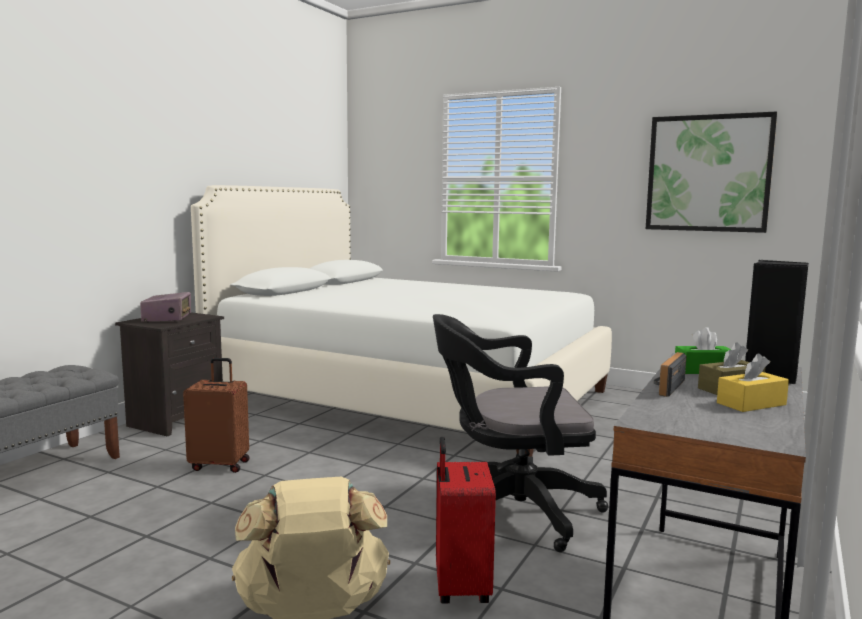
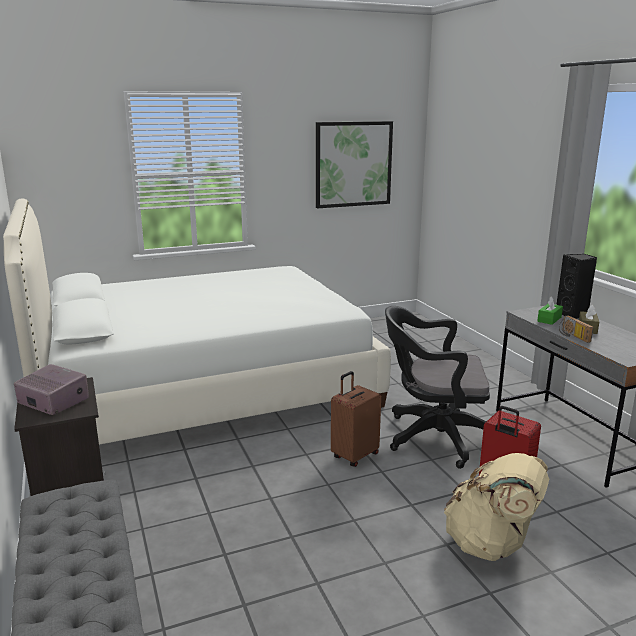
camera: 50 degrees left, 10 degrees up
(220, 465) = (221, 511): brown suitcase -> brown suitcase (354, 455)
(510, 511) = (433, 437): black office chair -> black office chair turned 60 degrees clockwise
(751, 404) = (613, 334): yellow tissue box -> none

